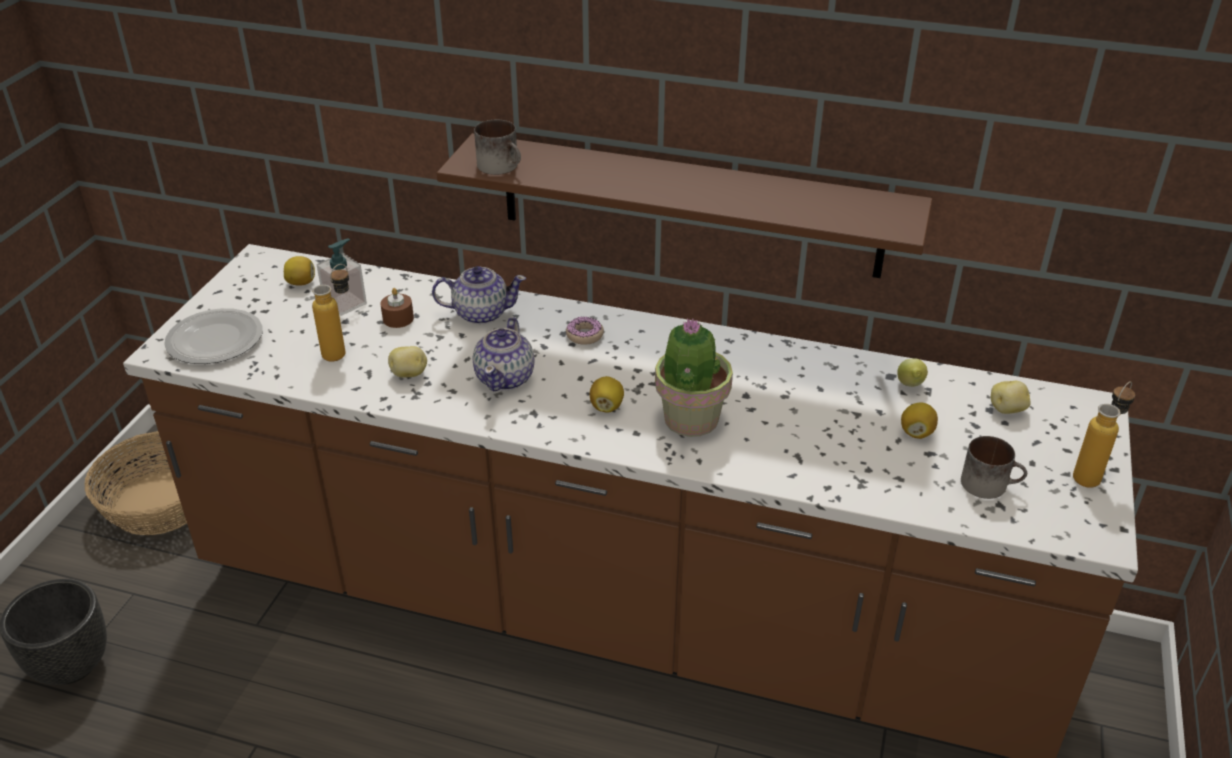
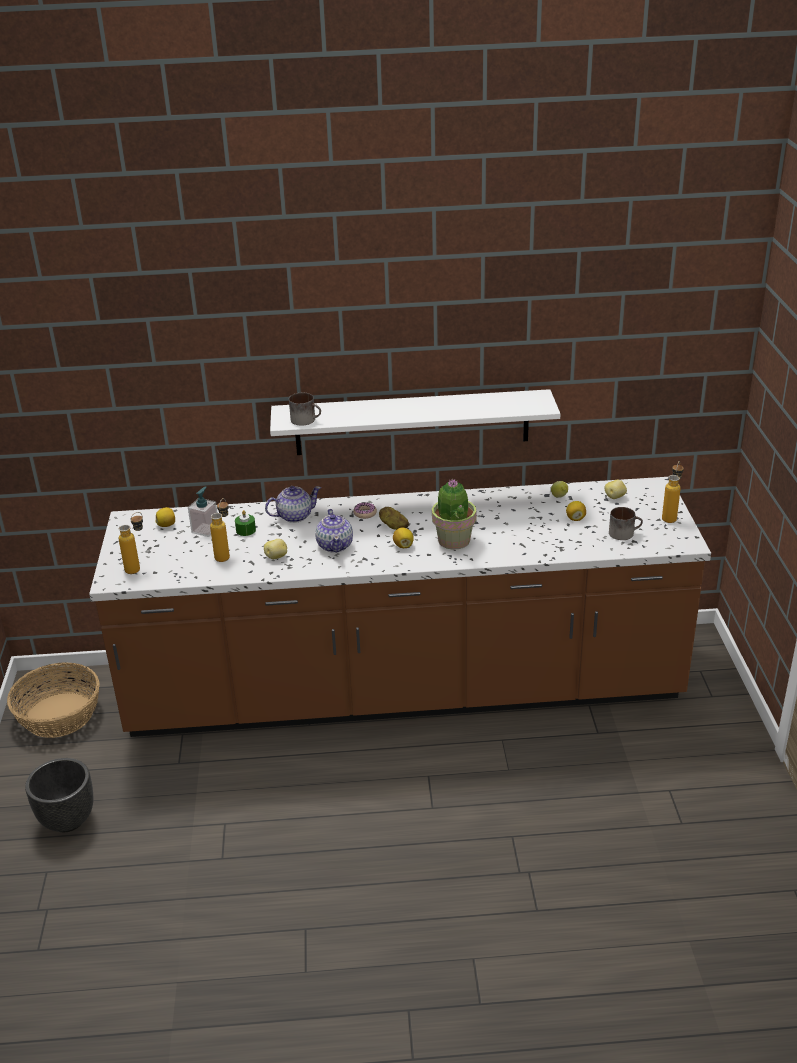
camera: 20 degrees left, 5 degrees down
(214, 339) = (138, 568): plate -> bottle
(398, 319) = (246, 530): brown candle -> green candle
(613, 368) = (393, 526): none -> potato
(689, 205) = (412, 422): brown shelf -> white shelf

